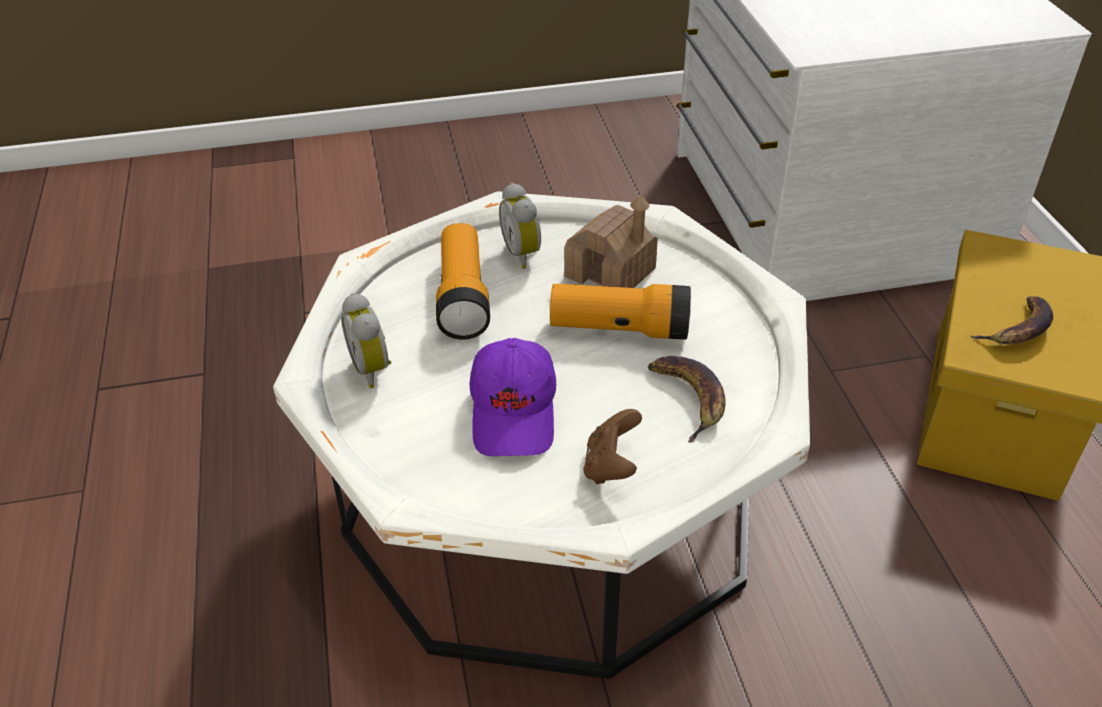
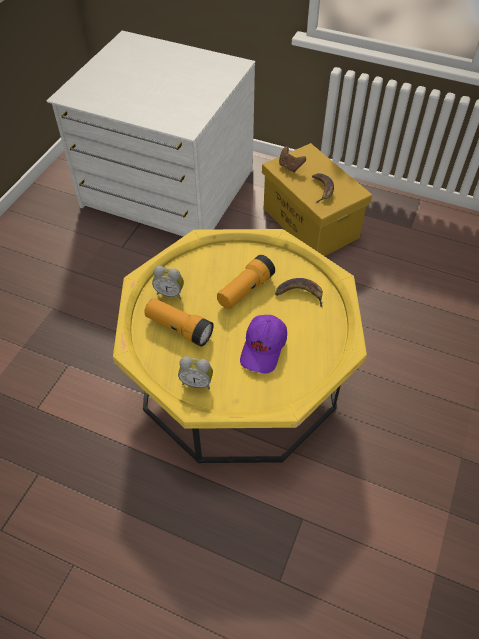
camera: 55 degrees left, 10 degrees up
(515, 412) = (264, 348): purple cap -> purple cap turned 75 degrees clockwise
(552, 496) = (239, 376): white coffee table -> yellow coffee table
(610, 272) = (209, 273): toy house -> none
(611, 466) = (315, 336): brown game controller -> brown game controller (290, 167)

